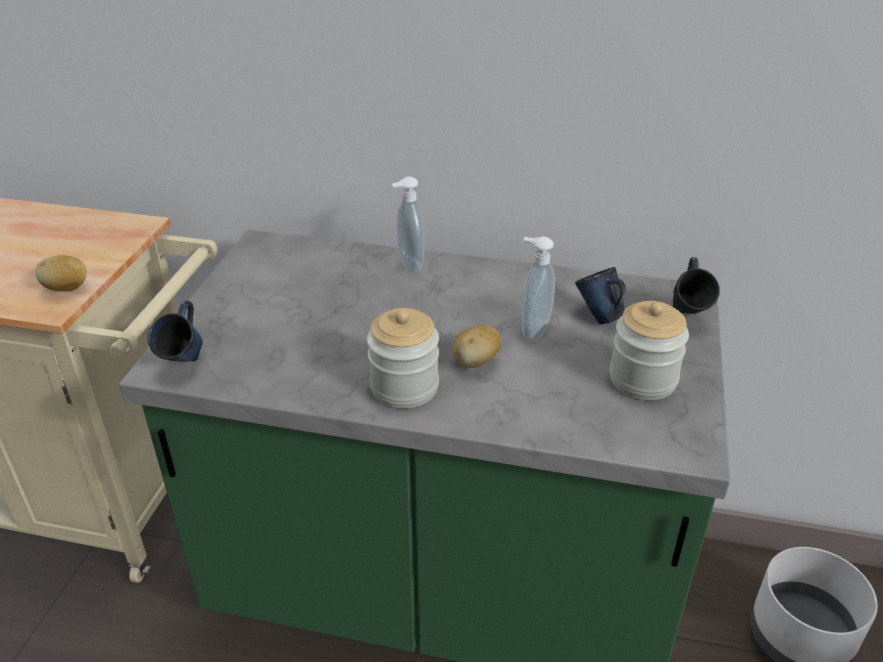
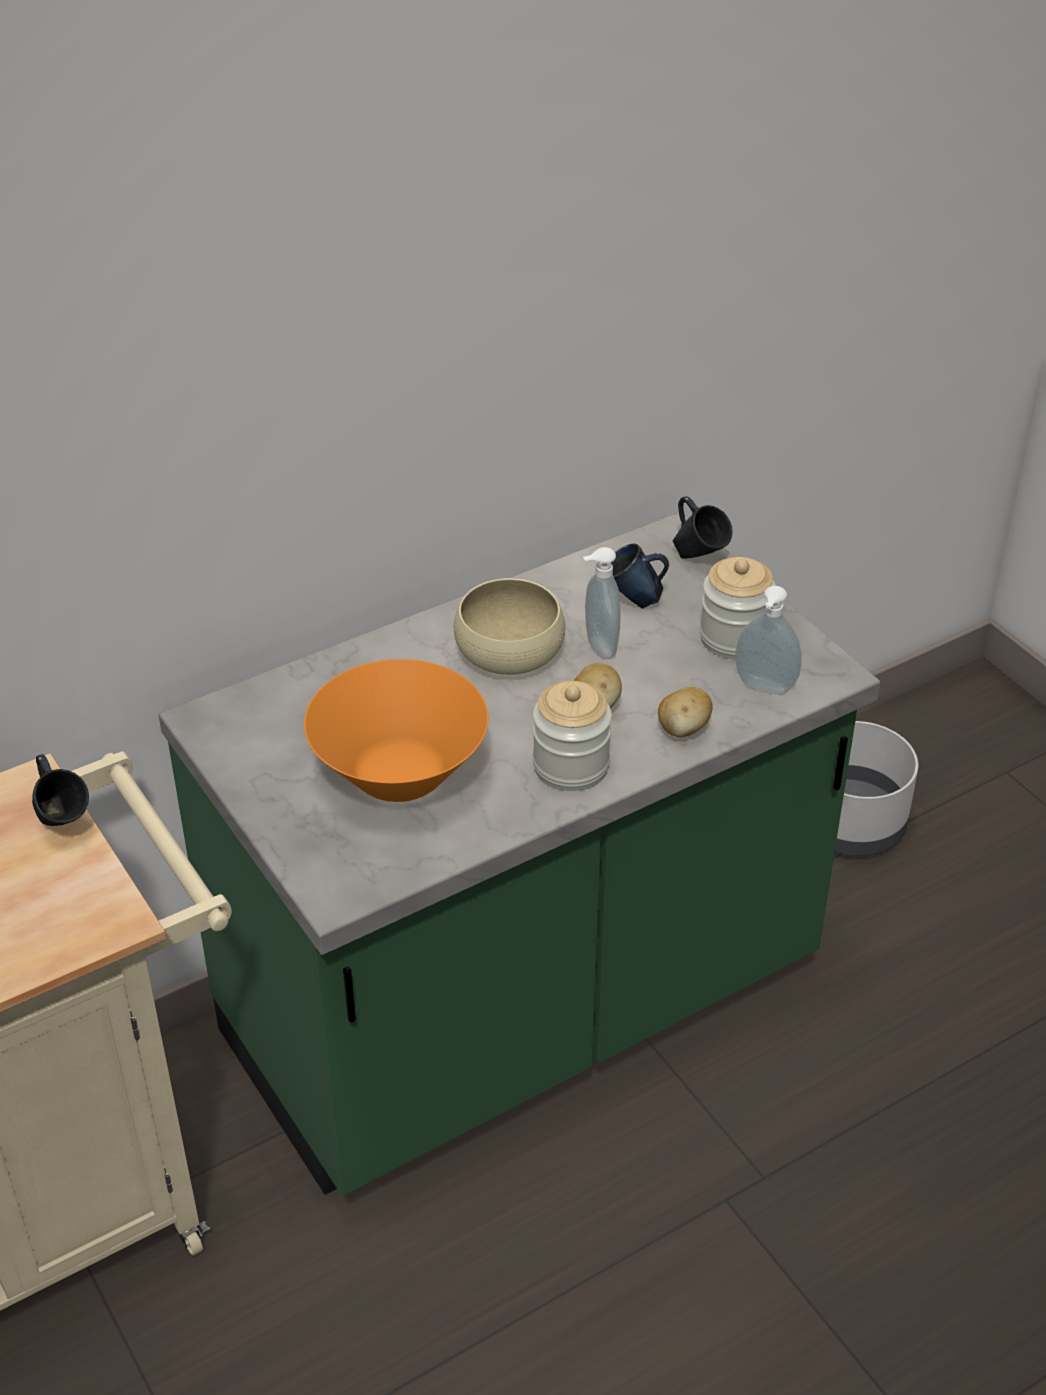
camera: 45 degrees left, 5 degrees up
(67, 288) = (94, 895): potato -> potato (683, 729)
(185, 365) = (352, 877): blue mug -> blue mug (63, 826)
(302, 327) = (399, 774): none -> orange bowl
(408, 265) = (396, 651): soap dispenser -> soap dispenser (764, 688)
(472, 301) = (509, 652): none -> beige bowl

